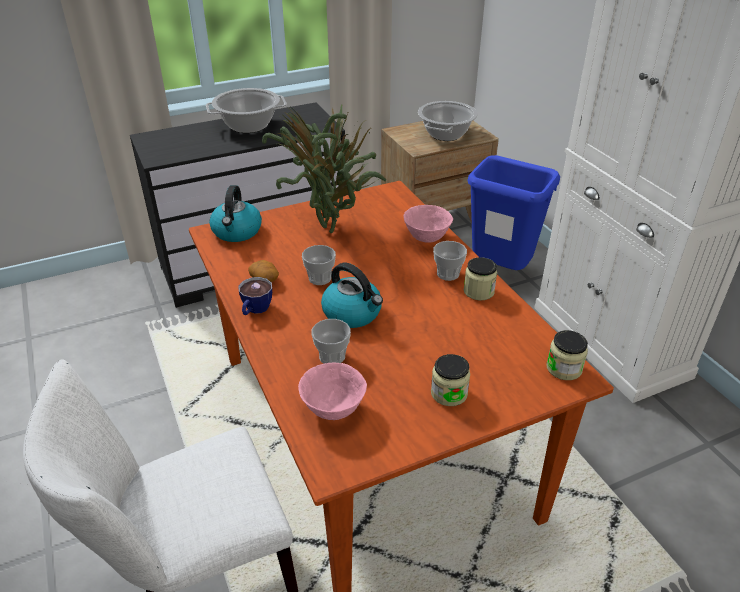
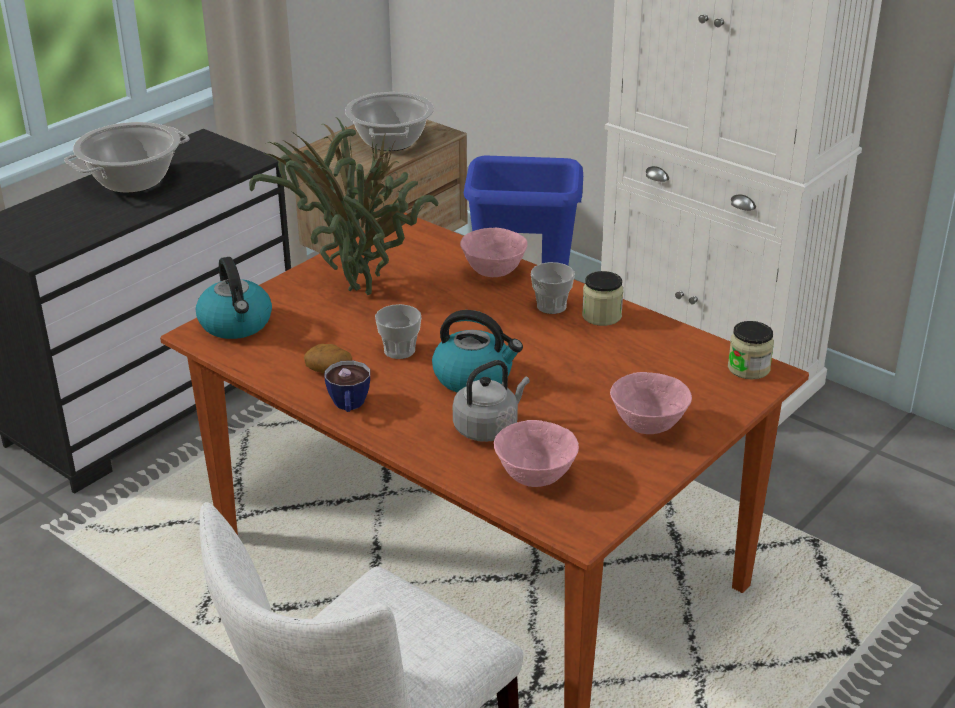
camera: 25 degrees left, 5 degrees down
(332, 356) = (488, 428): cup -> grey kettle
(449, 393) = (648, 426): jar -> pink bowl

